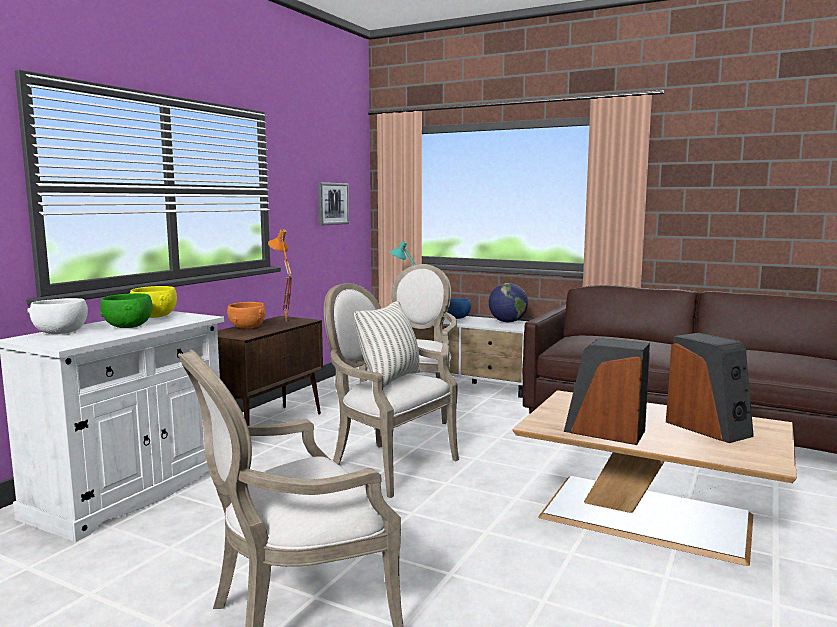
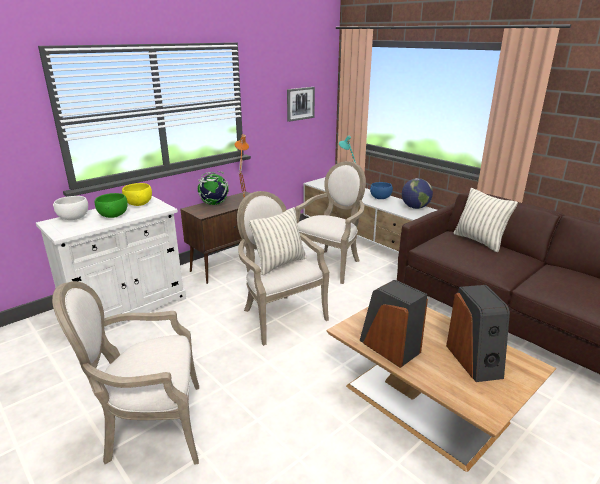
camera: 20 degrees right, 15 degrees up
(247, 327) = (214, 204): orange bowl -> globe
(613, 337) = (479, 241): none -> pillow

